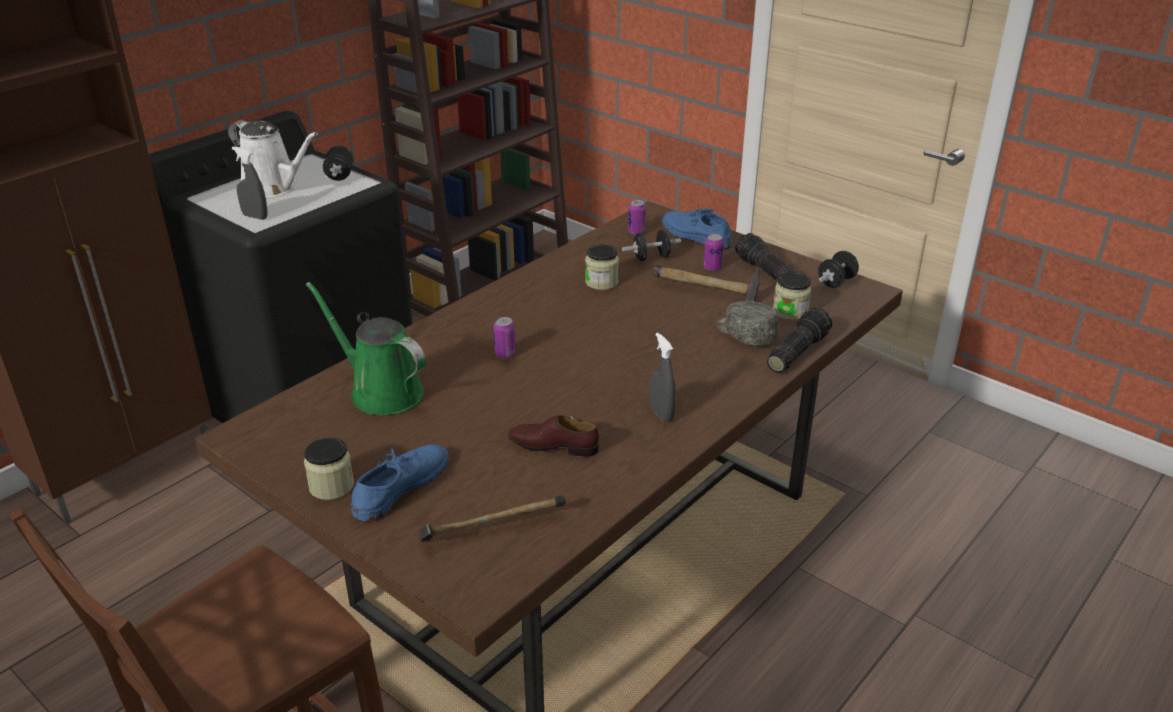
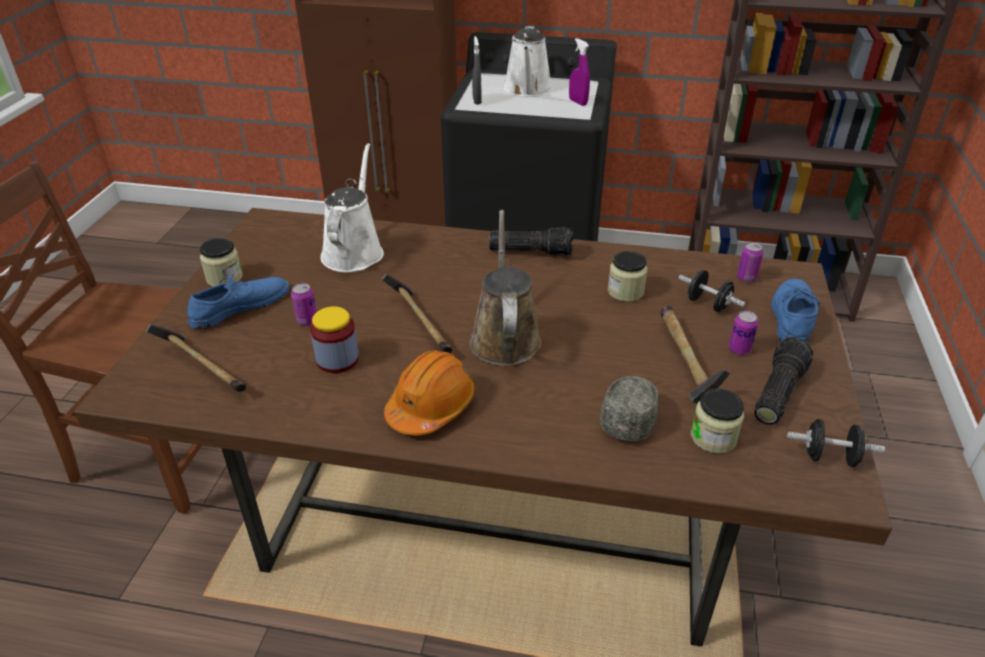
camera: 60 degrees right, 5 degrees up
(340, 175) = (578, 102): black dumbbell -> purple spray bottle
(381, 391) = (354, 251): green watering can -> white watering can
(400, 486) = (240, 306): blue shoe -> blue shoe turned 45 degrees counterclockwise
(505, 354) = (453, 285): can -> can (307, 320)
(546, 388) = (420, 325): none -> hammer
(553, 445) = (337, 359): brown shoe -> jar
(605, 353) = (504, 337): none -> brown watering can
(661, 414) = (431, 406): grey spray bottle -> orange hard hat
(795, 352) = (632, 468): flashlight -> flashlight (532, 251)

